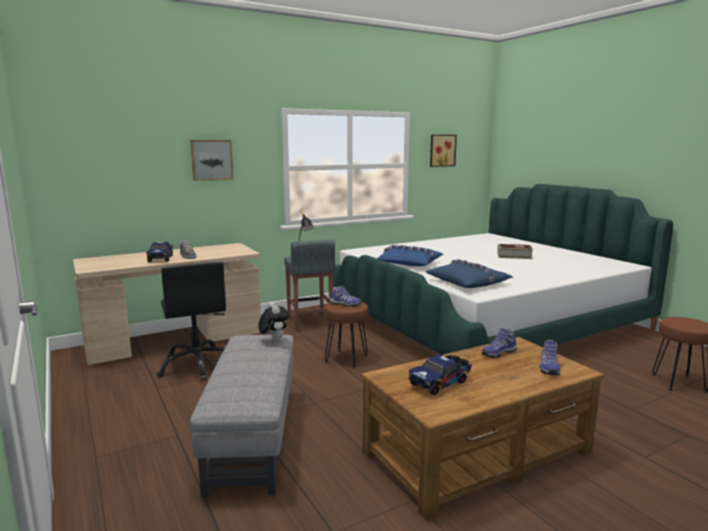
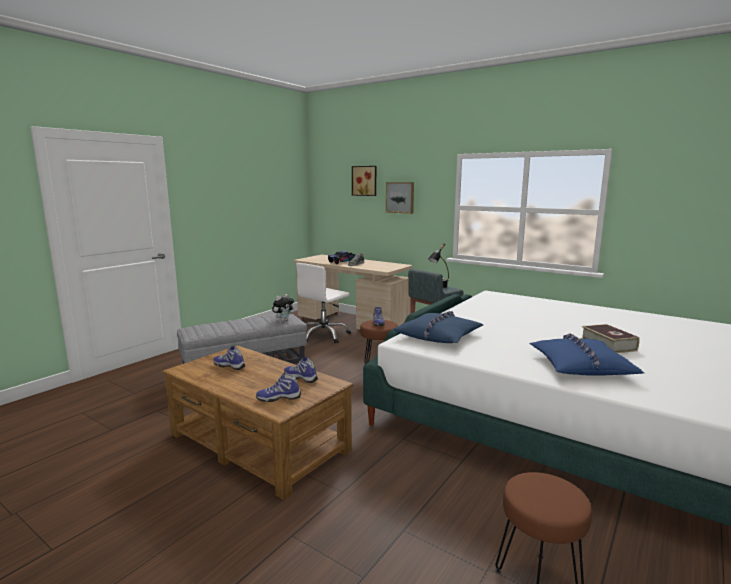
camera: 65 degrees right, 0 degrees up
(197, 365) = (324, 335): black office chair -> white office chair
(409, 263) = (475, 312): blue pillow -> blue pillow (580, 366)
(441, 150) = (668, 196): picture -> picture (365, 181)
(441, 383) = (230, 366): toy truck -> shoe

